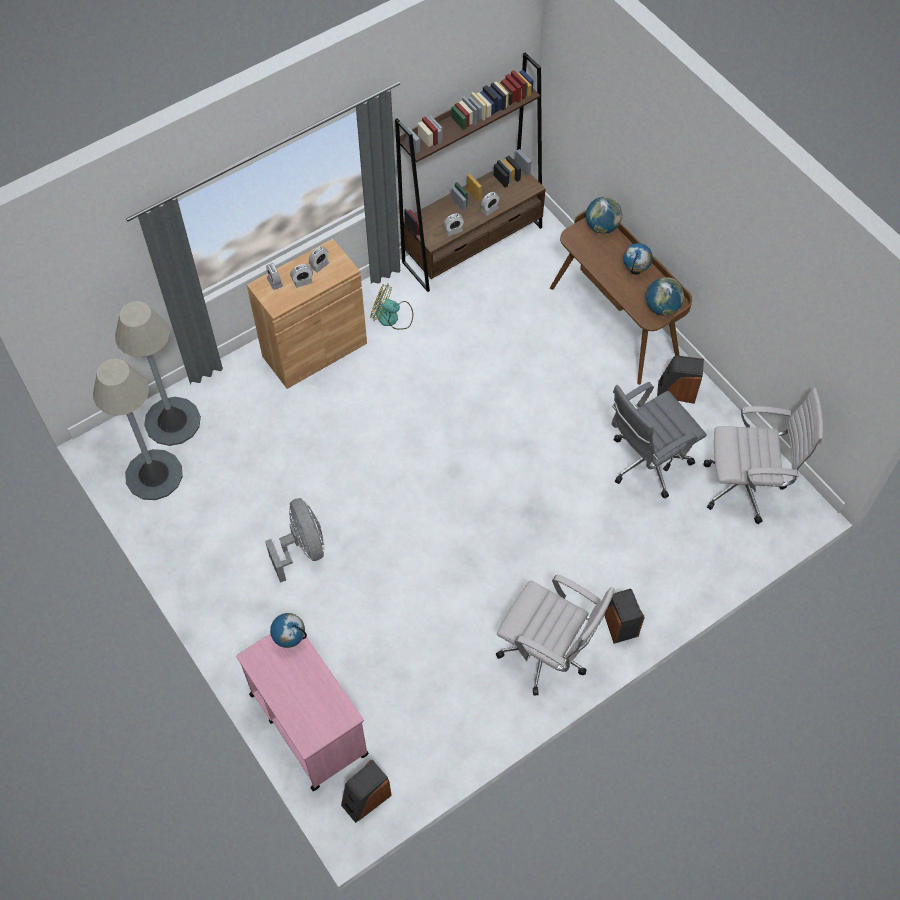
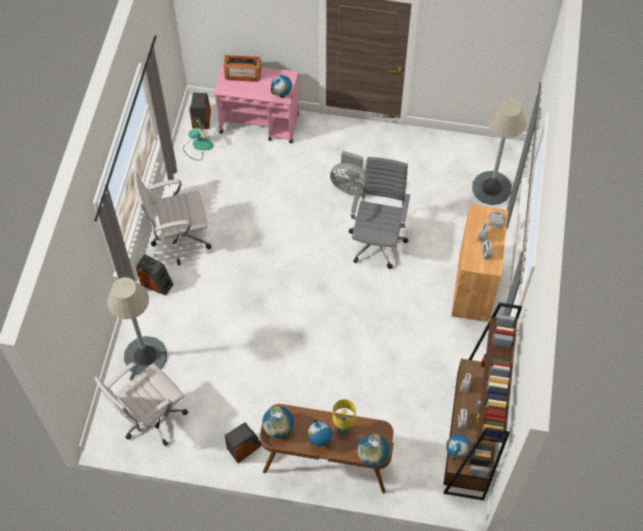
camera: 135 degrees right, 0 degrees up
(154, 475) = (464, 158): grey floor lamp -> grey floor lamp (145, 356)
(301, 714) = (243, 74): none -> radio
(392, 317) = (457, 345): fan -> fan (198, 146)
(521, 193) = (456, 453): none -> globe
(605, 263) = (343, 429): none -> yellow table lamp
(646, 464) = (220, 383): grey office chair -> grey office chair (377, 241)

